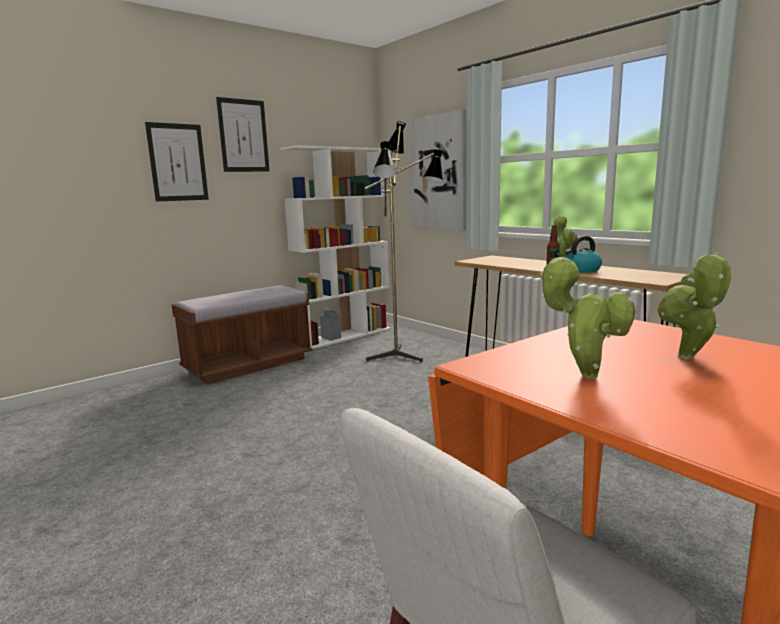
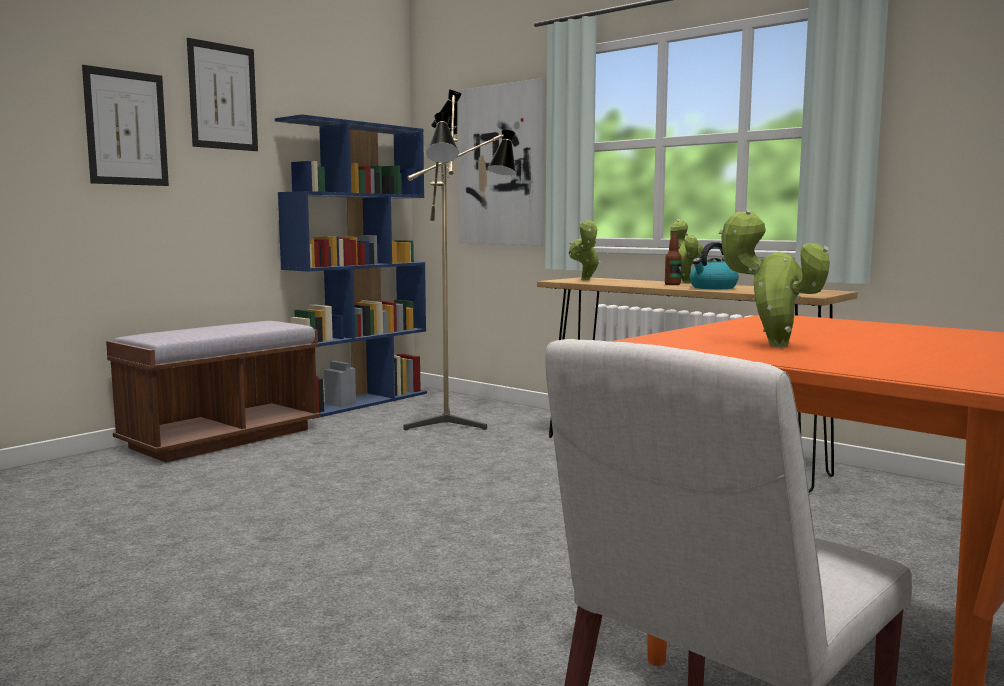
camera: 10 degrees left, 5 degrees down
(345, 336) = (360, 402): white bookcase -> blue bookcase
(688, 359) = (876, 336): potted plant -> potted plant (585, 280)

